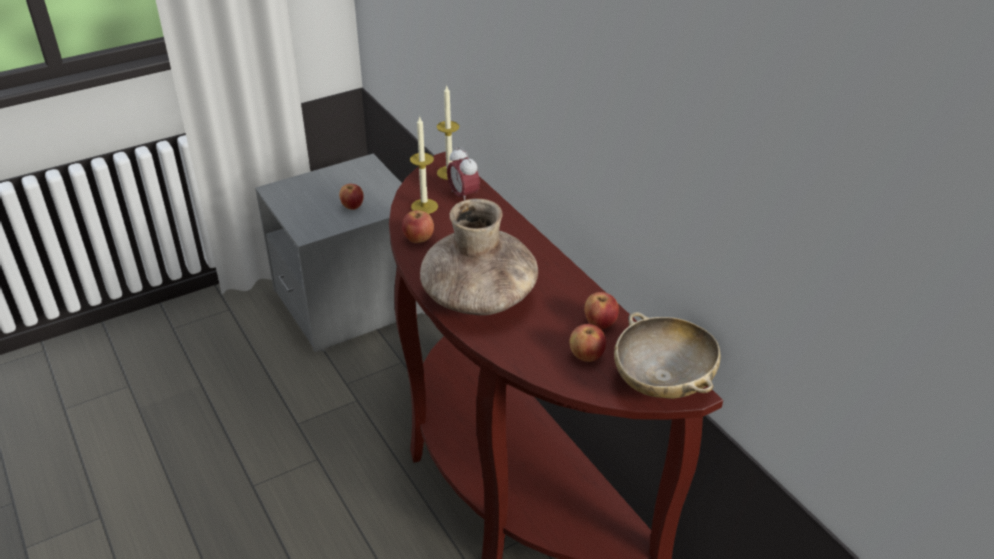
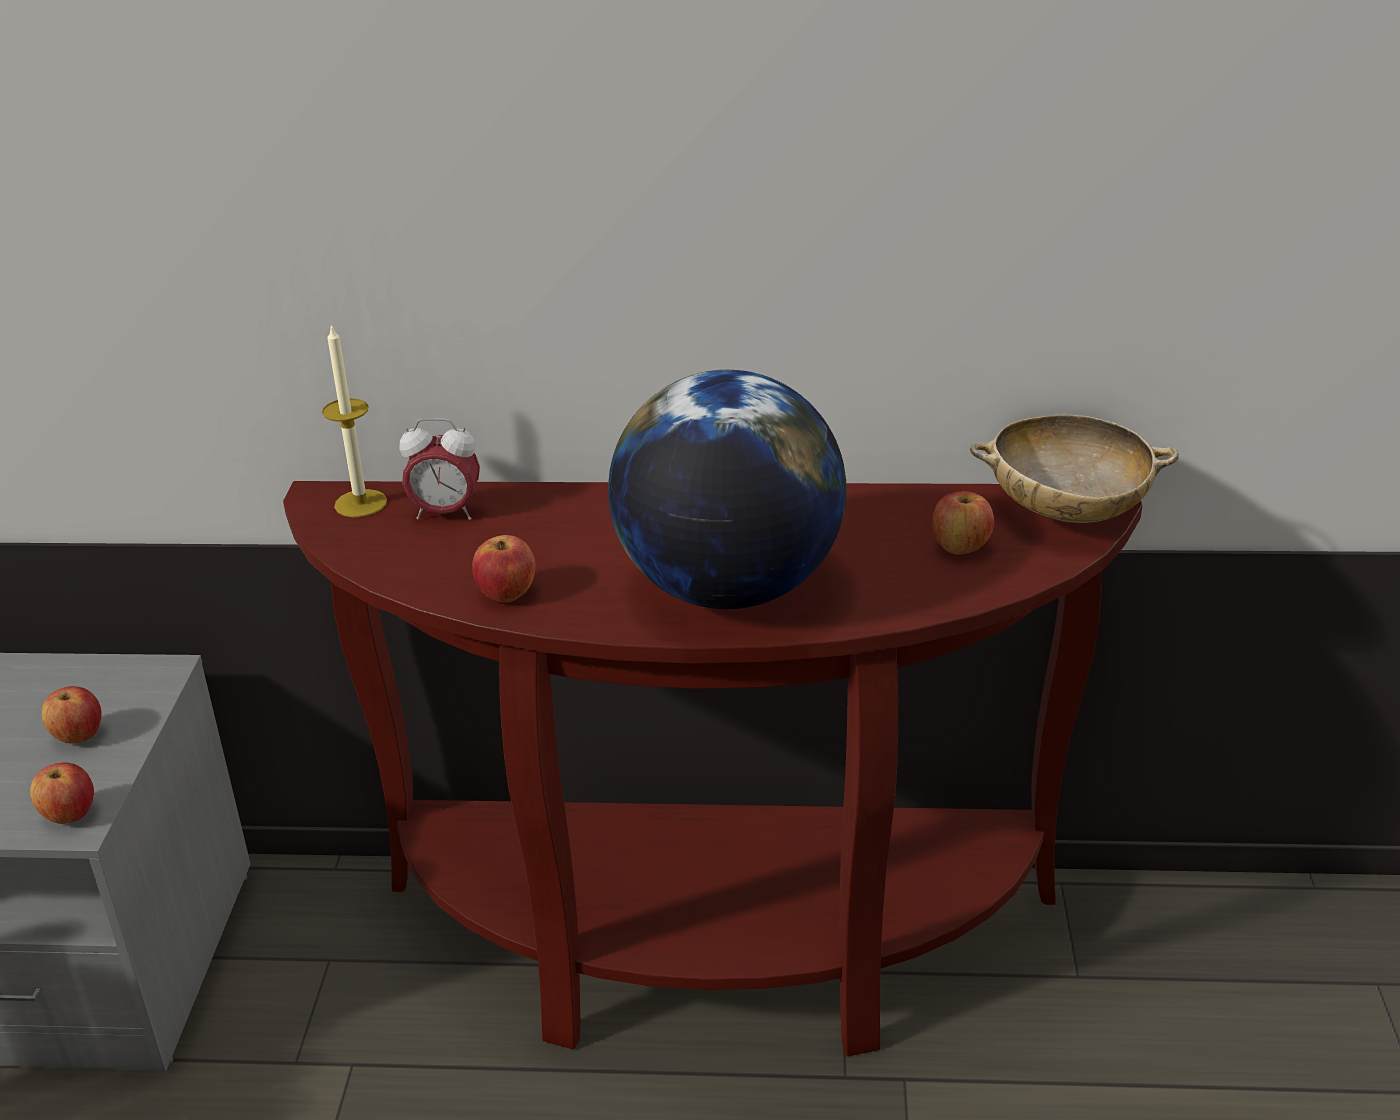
camera: 55 degrees left, 5 degrees down
(424, 206) = (422, 558): candle -> none
(479, 297) = (729, 589): brown vase -> globe
(600, 323) = (900, 512): apple -> apple (69, 815)

